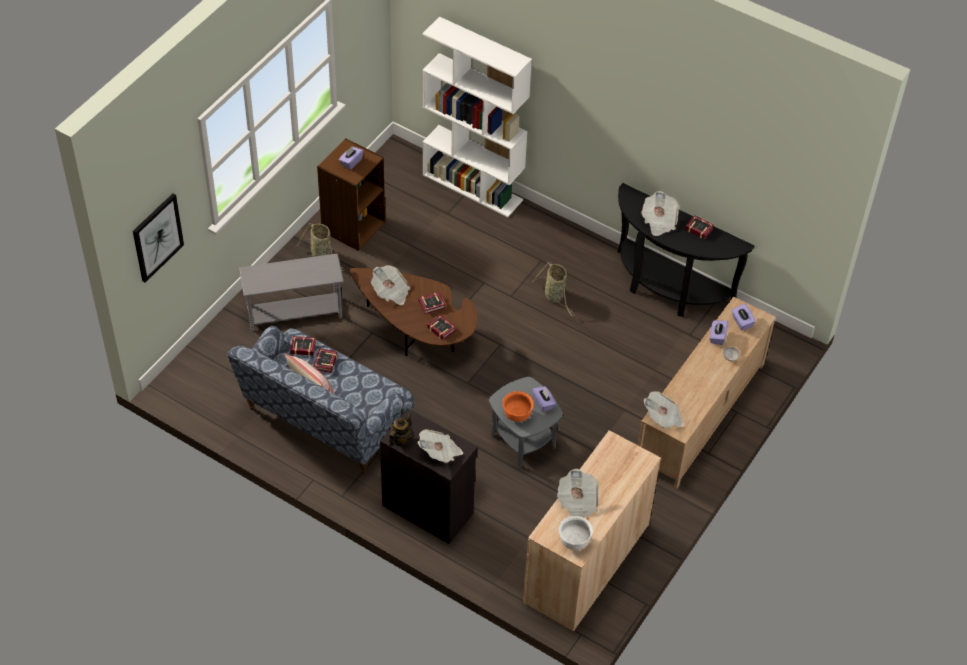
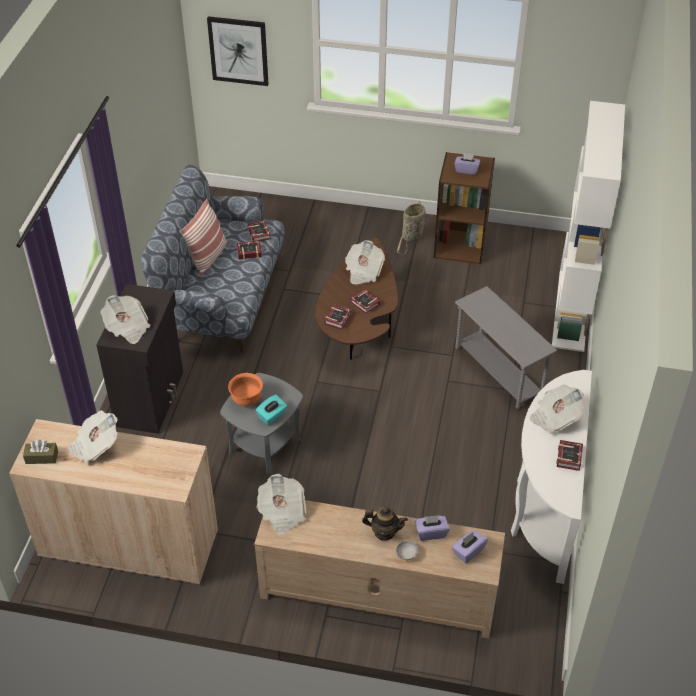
camera: 70 degrees right, 5 degrees down
(294, 313) = (333, 242): grey side table -> grey side table (498, 371)
(400, 439) = (133, 296): teapot -> teapot (384, 532)
(543, 403) = (272, 416): purple tissue box -> turquoise tissue box
(555, 296) = (469, 415): basket -> none
(574, 541) = (42, 457): white bowl -> brown tissue box
(667, 288) = (544, 509): black console table -> white console table

